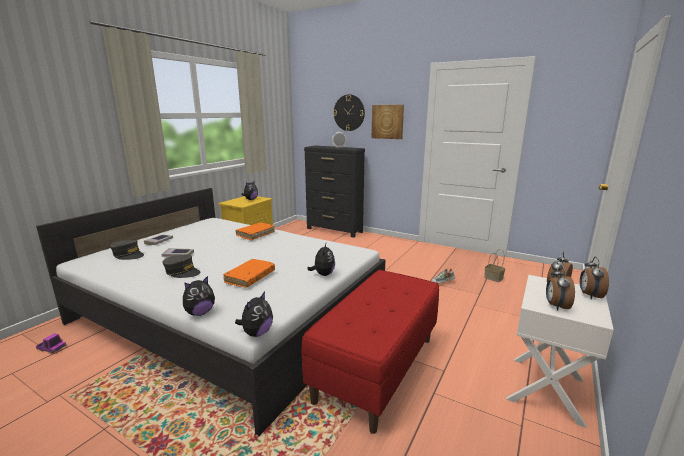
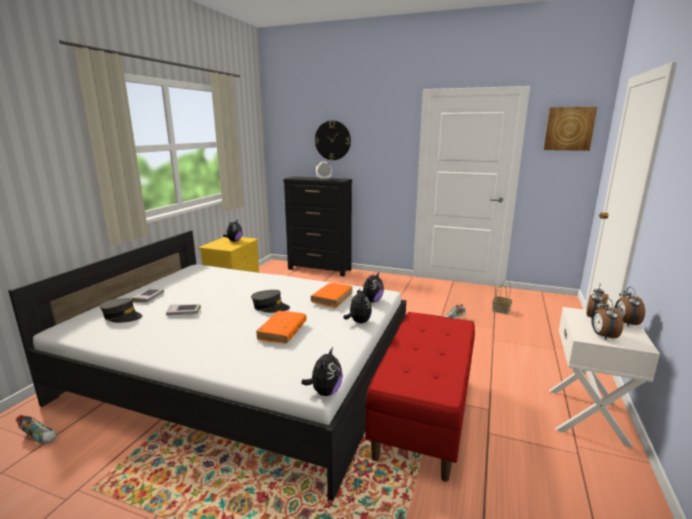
camera: 10 degrees left, 0 degrees up
(52, 348) = (40, 437): toy truck -> shoe
(182, 272) = (200, 332): grey cap -> grey cap (270, 307)
(200, 313) = (250, 376): plush toy -> plush toy (371, 301)
(255, 234) = (259, 282): orange book -> orange book (332, 299)
(387, 121) = (377, 150): picture -> picture (569, 128)

